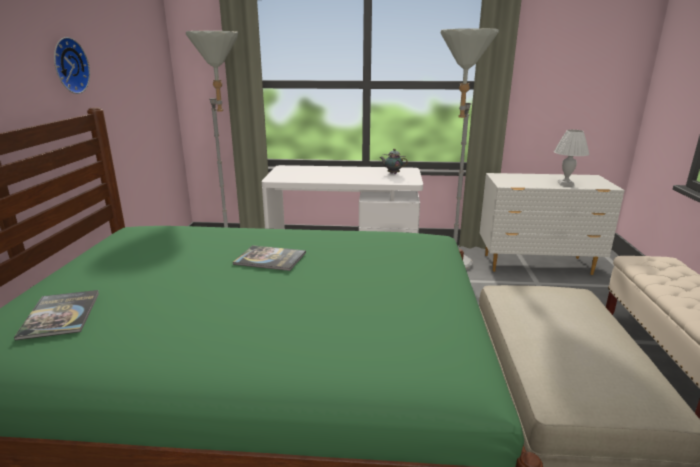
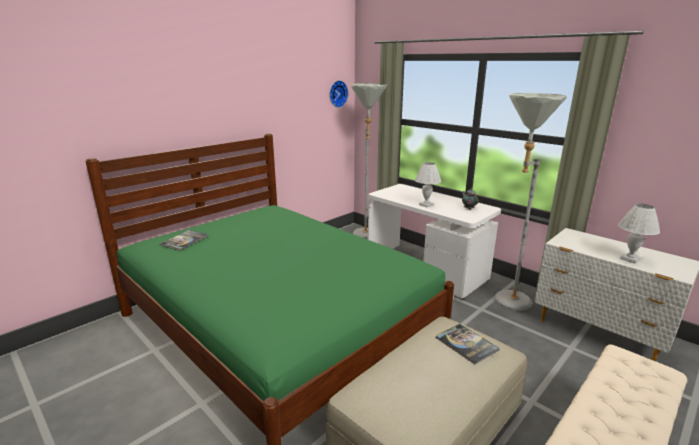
camera: 40 degrees right, 0 degrees up
(68, 66) = (259, 109): wall clock -> wall clock (337, 94)
(270, 259) = (297, 244): book -> book (466, 344)
(347, 179) = (425, 205): none -> white table lamp

